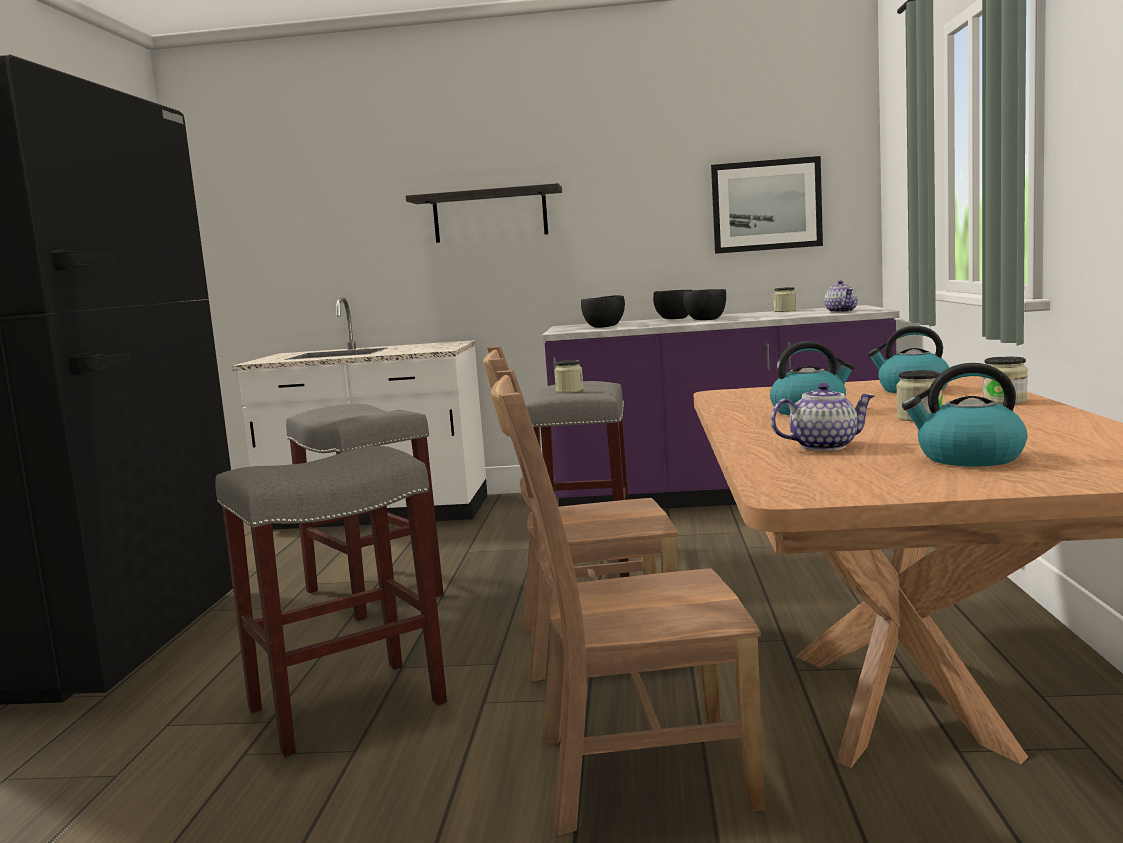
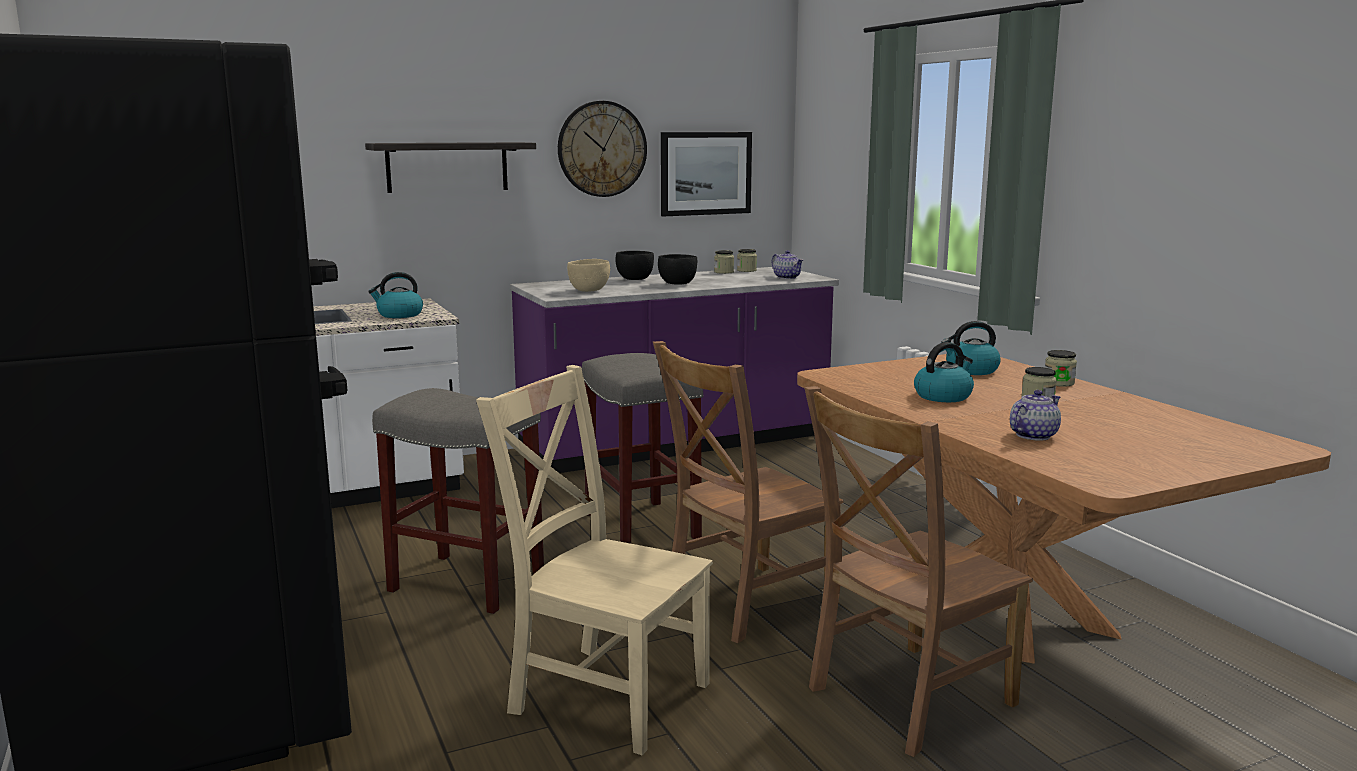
camera: 30 degrees left, 5 degrees up
(349, 704) = (604, 694): grey stool -> beige chair
(569, 391) = (636, 366): jar -> jar (746, 270)
(604, 327) = (589, 290): black bowl -> beige bowl
(645, 187) = (602, 149): none -> wall clock
(968, 458) = (1144, 443): kettle -> kettle (399, 315)

